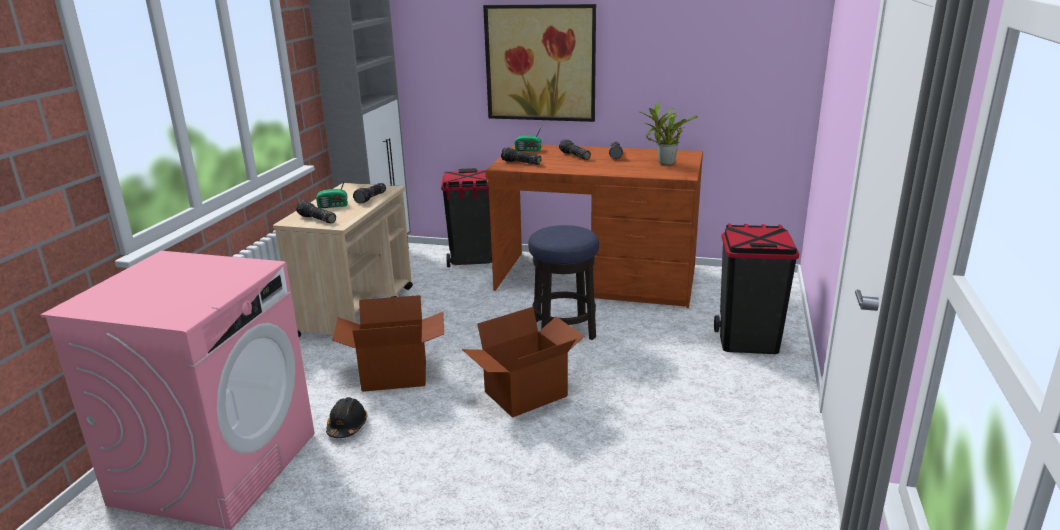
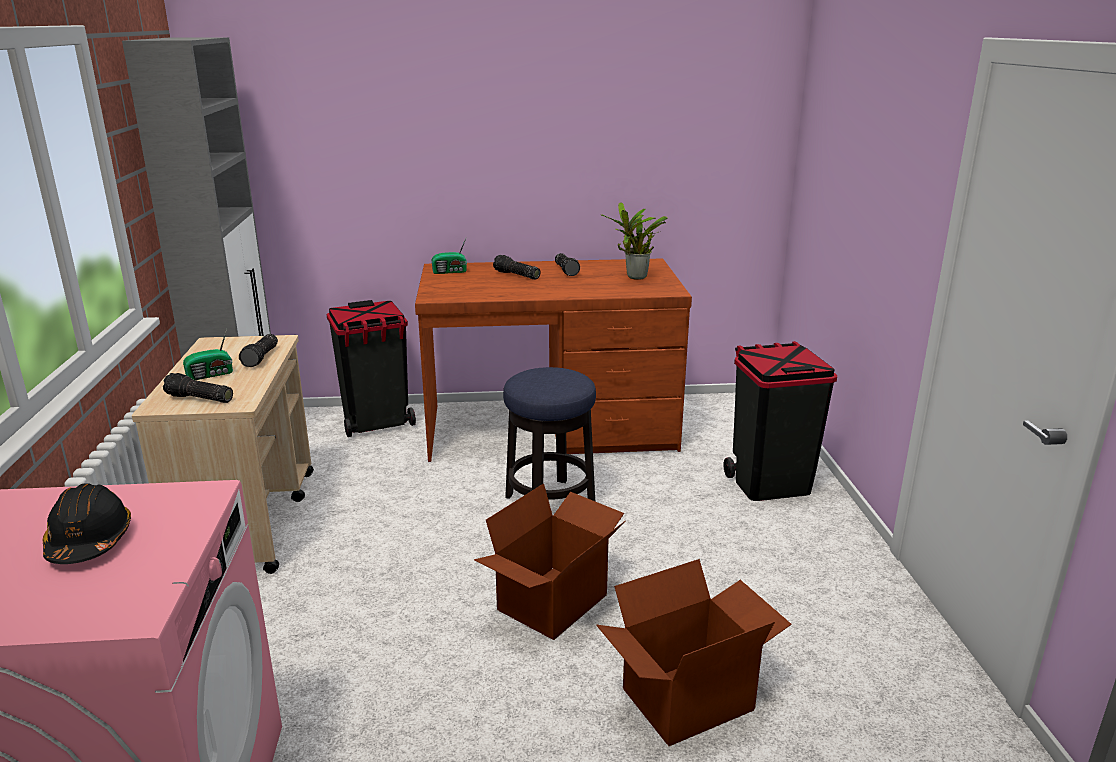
camera: 20 degrees left, 0 degrees up
(347, 426) = (327, 704): black hard hat -> black hard hat (89, 541)
(395, 374) = (356, 607): cardboard box -> cardboard box (686, 697)
(520, 163) = (455, 290): flashlight -> none
(540, 63) = (454, 157): picture -> none

